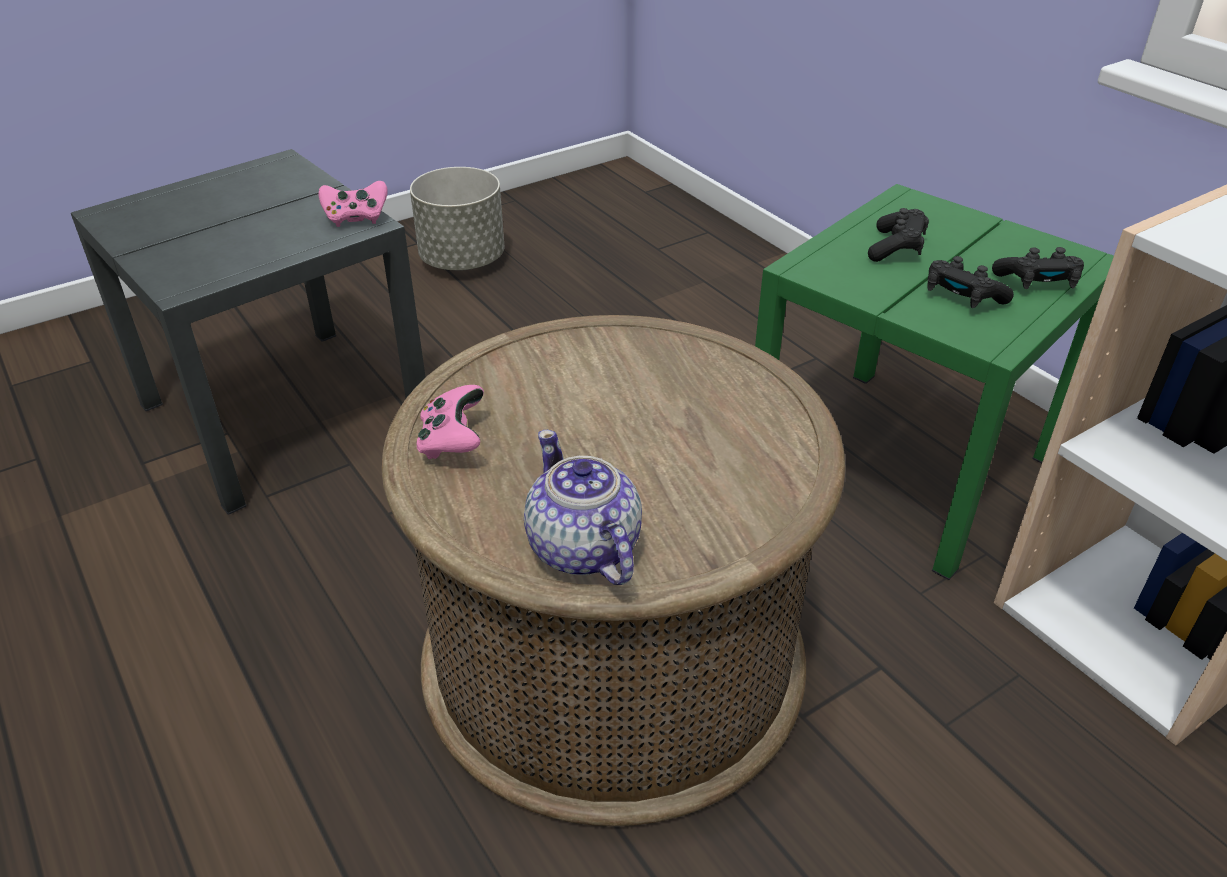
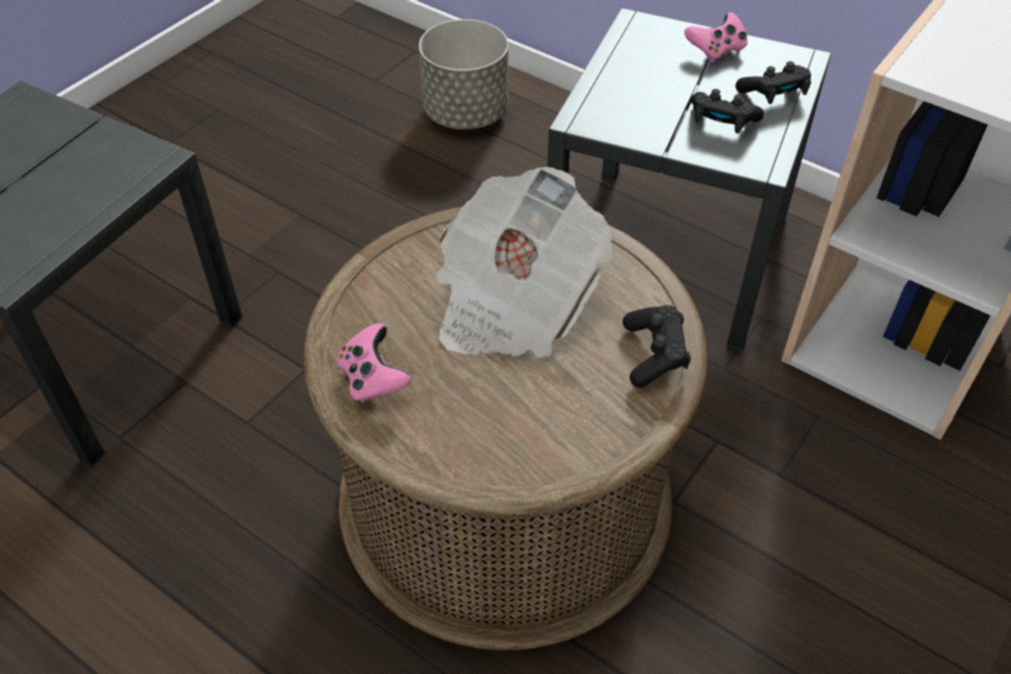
camera: 20 degrees left, 10 degrees up
(356, 218) = (141, 154): pink game controller -> pink game controller (716, 51)
(463, 260) = (190, 134): grey planter -> grey planter (466, 113)
(583, 549) = (534, 450): teapot -> none
(640, 407) = (514, 301): none -> newspaper
(896, 248) = (650, 81): black game controller -> black game controller (654, 355)
(900, 465) = (669, 255): green side table -> grey side table

